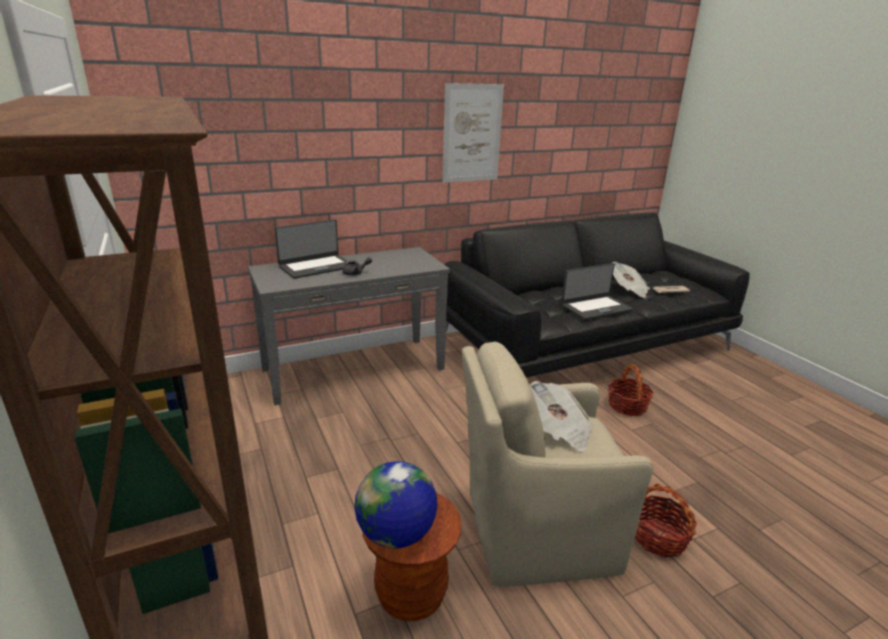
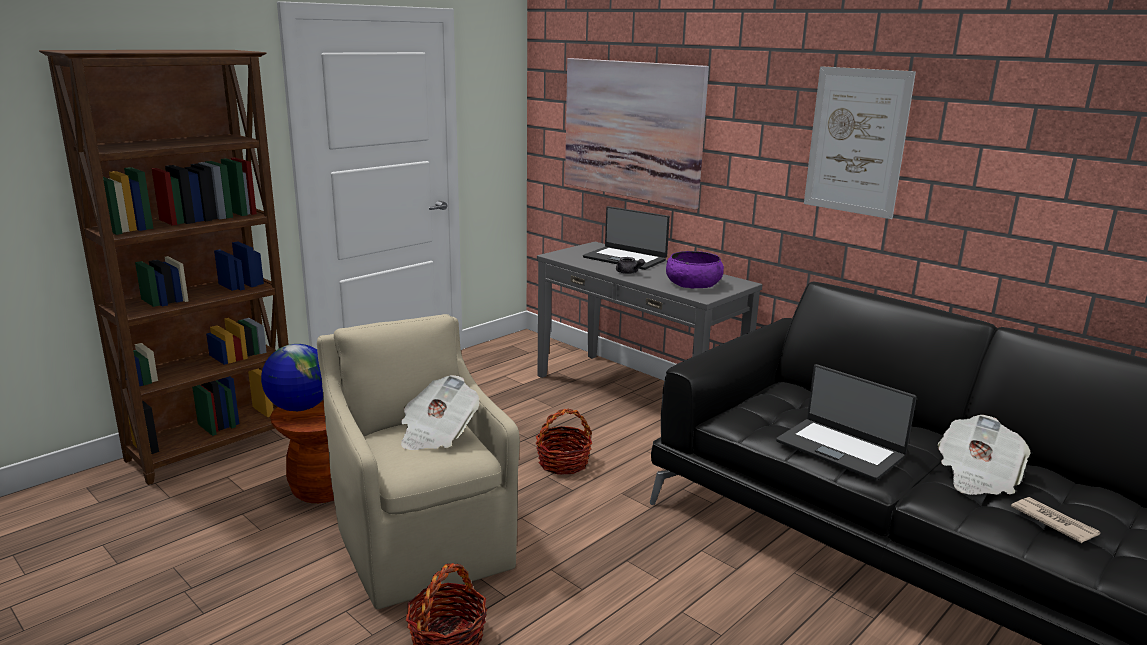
camera: 70 degrees right, 5 degrees down
(275, 151) = (632, 130): none -> picture
(403, 262) = (693, 283): none -> purple bowl
(627, 406) = (749, 605): basket -> basket (563, 463)

